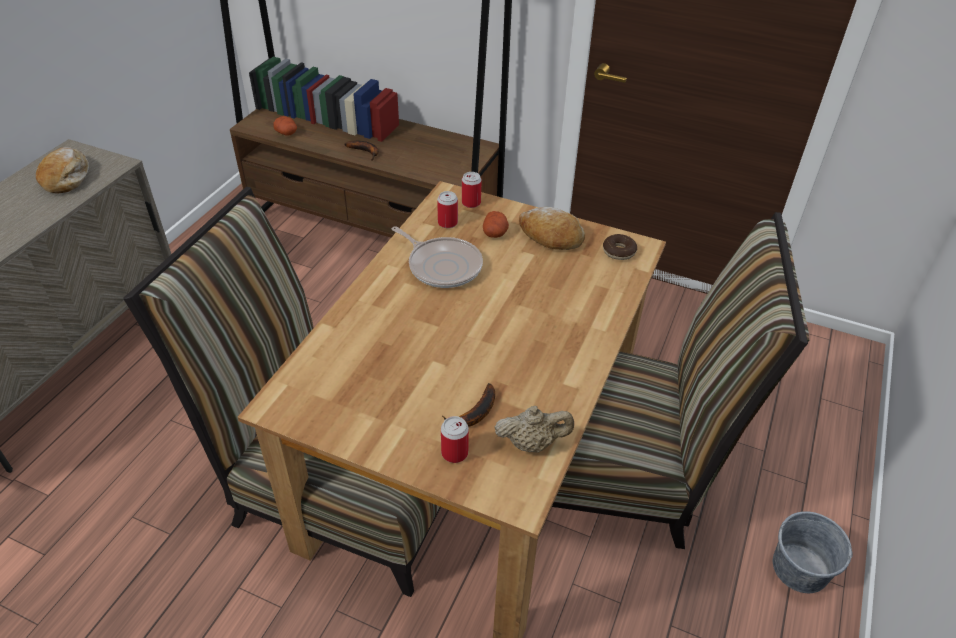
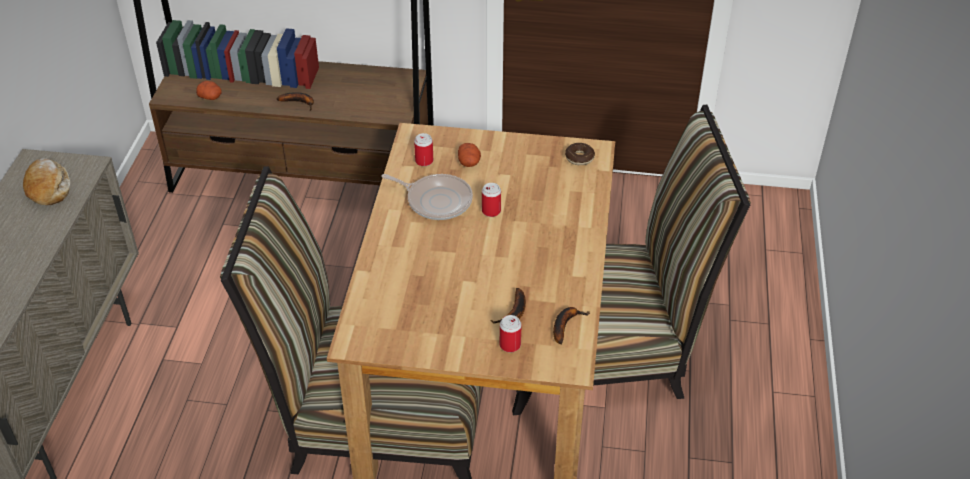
camera: 15 degrees left, 0 degrees up
(471, 203) = (437, 138): can -> can (491, 211)
(532, 443) = (565, 325): beige teapot -> banana
(550, 236) = (517, 156): bread -> none
(800, 569) = (778, 391): grey bucket -> none

